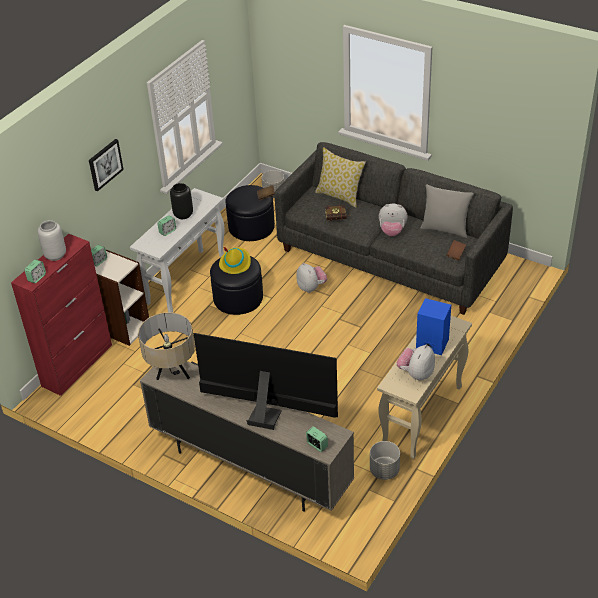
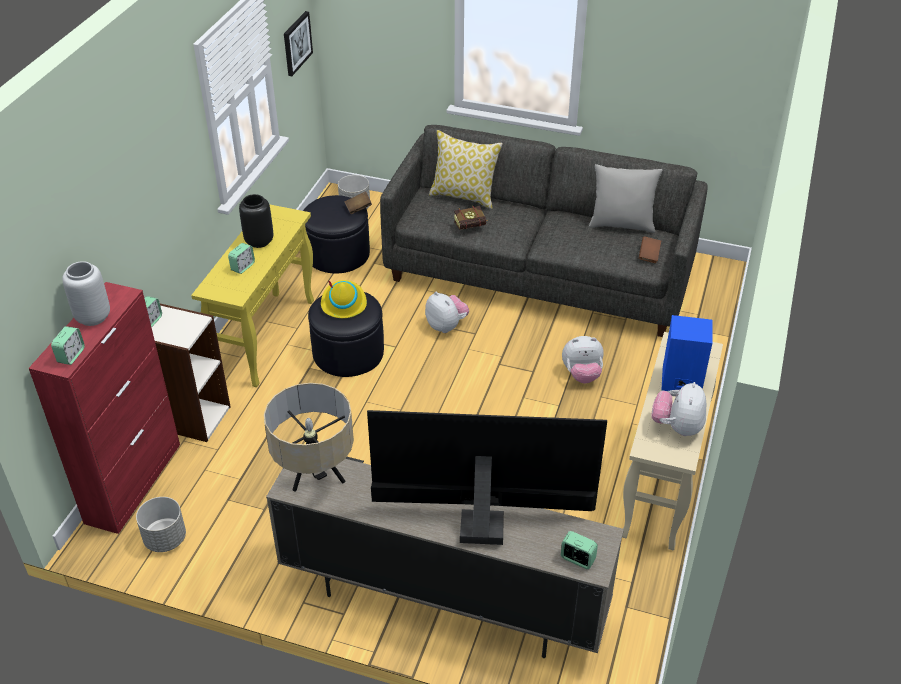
camera: 15 degrees left, 0 degrees up
(105, 164) = (147, 171): picture -> picture (296, 43)
(186, 280) = (266, 337): white console table -> yellow console table
(384, 470) = (638, 574): grey planter -> grey planter (165, 539)
(392, 231) = (552, 235): plush toy -> plush toy (581, 375)

